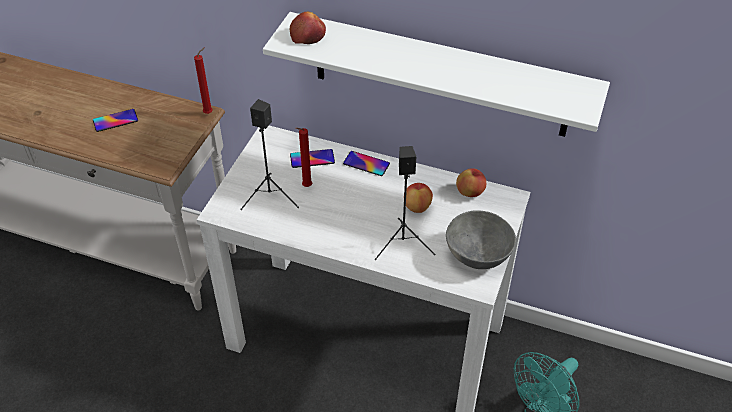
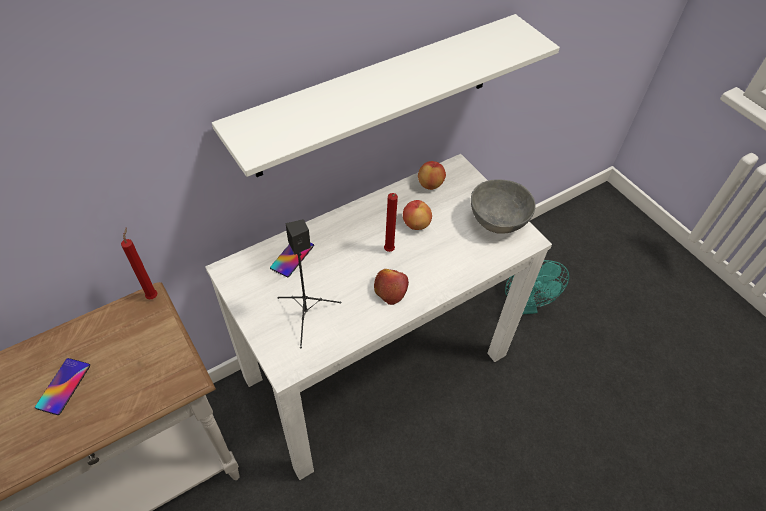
camera: 55 degrees left, 5 degrees up
(305, 187) = (321, 282): red candle -> red candle (389, 251)
(308, 35) = (266, 129): apple -> apple (390, 289)
(366, 164) = (336, 225): phone -> none
(403, 243) = (447, 257): black speaker -> none

